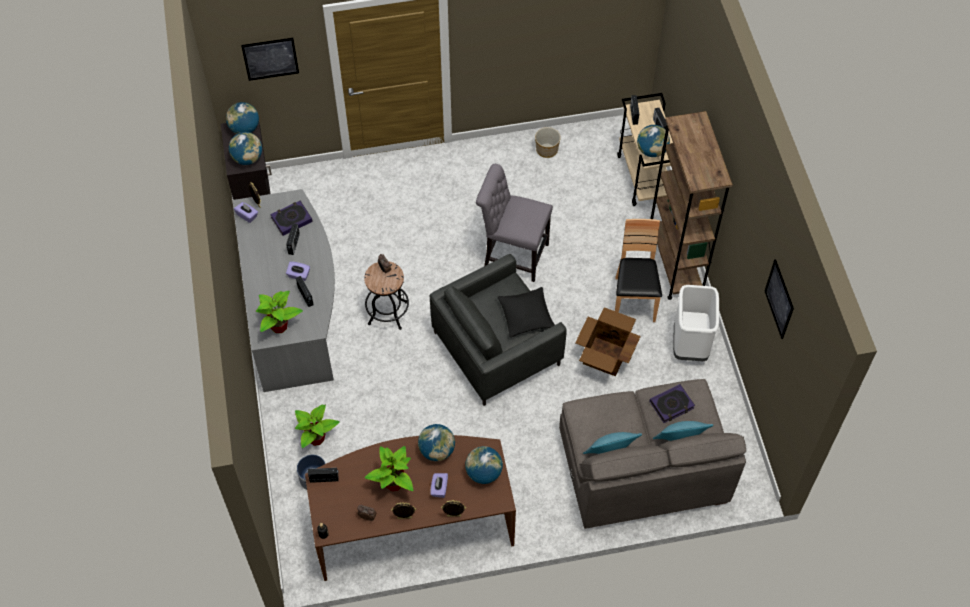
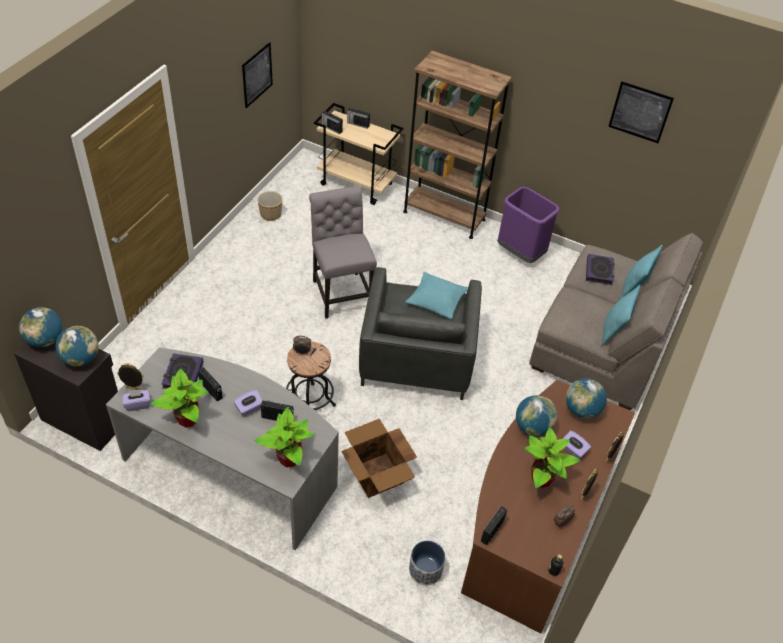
camera: 55 degrees left, 10 degrees down
(270, 58) = (39, 236): picture -> picture (257, 75)
(316, 438) = (384, 539): potted plant -> potted plant (187, 419)
(512, 254) = (341, 292): grey chair -> grey chair turned 105 degrees clockwise
(526, 316) = (436, 300): black pillow -> turquoise pillow
(604, 357) = (487, 302): cardboard box -> cardboard box (377, 476)
(633, 300) = (454, 256): brown chair -> none
(651, 151) = (374, 140): globe -> none
(690, 345) = (521, 253): white trash can -> purple trash can

